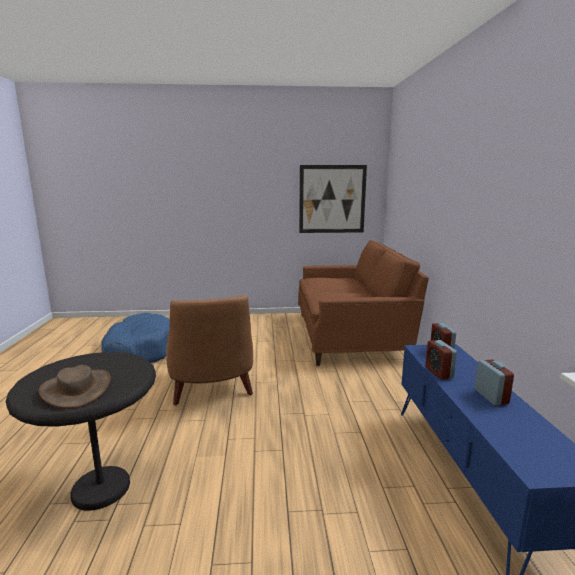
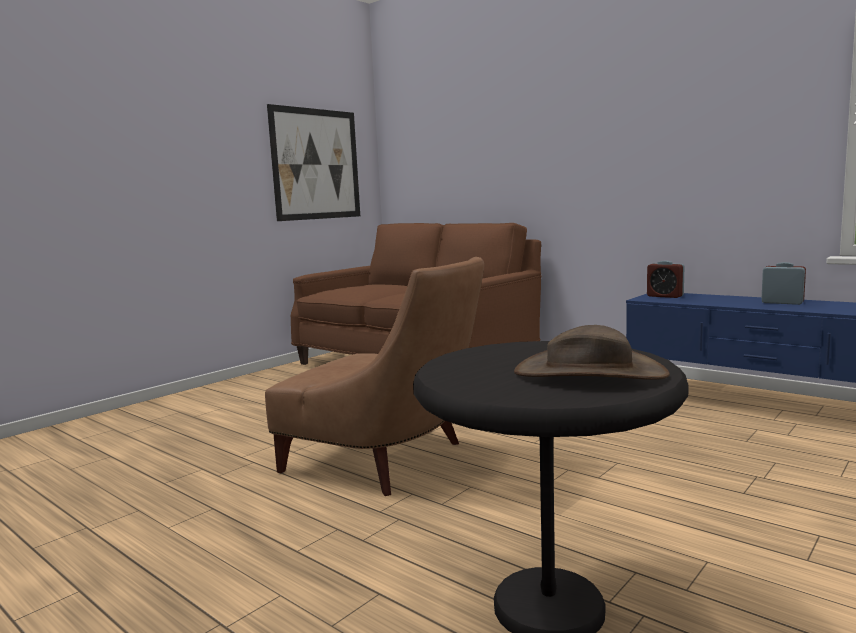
camera: 45 degrees left, 5 degrees down
(139, 351) = (121, 480): blue dog bed -> none
(439, 372) = (711, 303): alarm clock -> none

